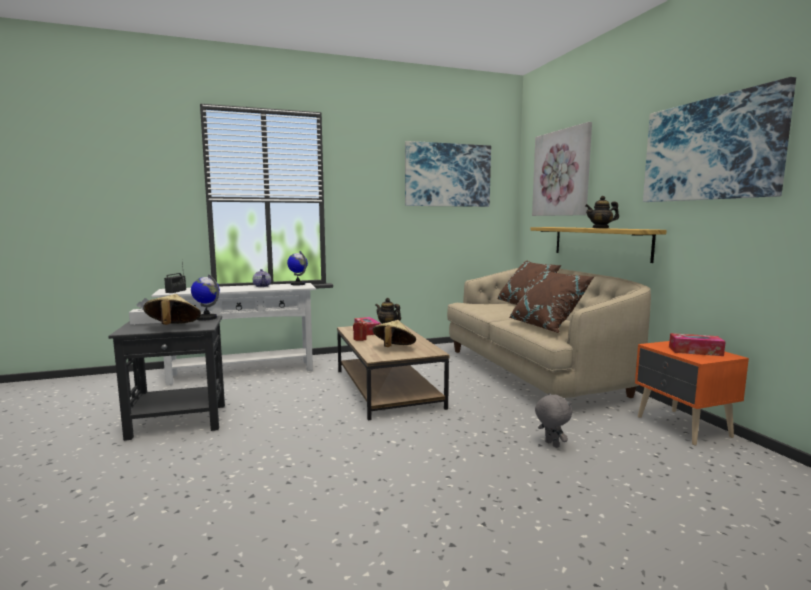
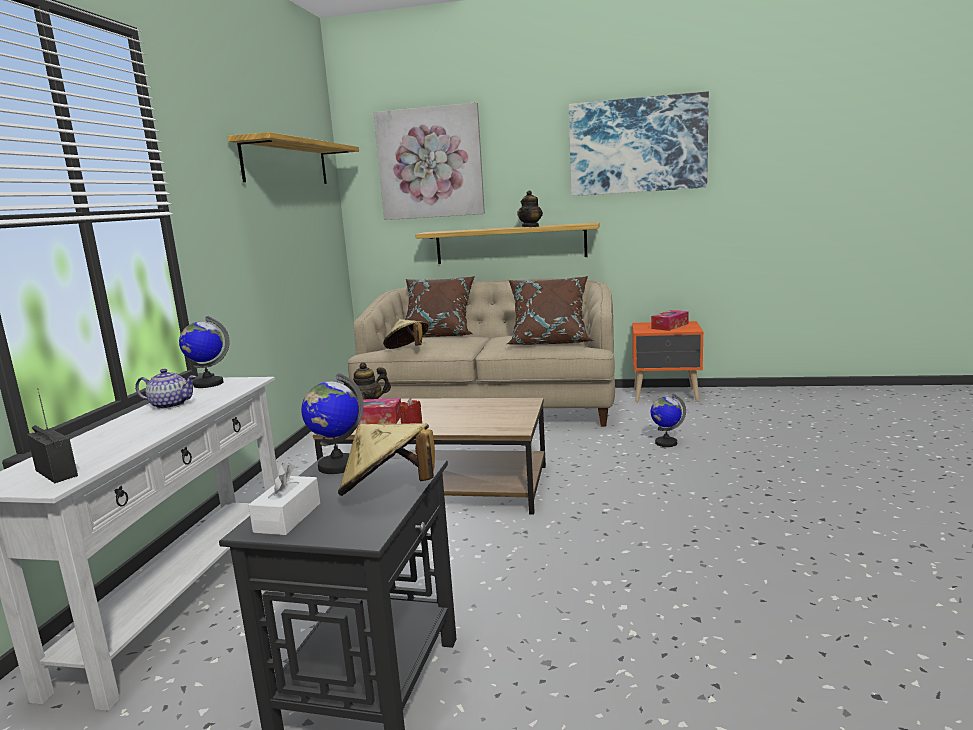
camera: 60 degrees left, 5 degrees up
(393, 349) = (487, 416): beige hat -> beige hat (407, 350)
(447, 175) = (286, 163): picture -> shelf
(551, 444) = (665, 443): grey plush toy -> globe

